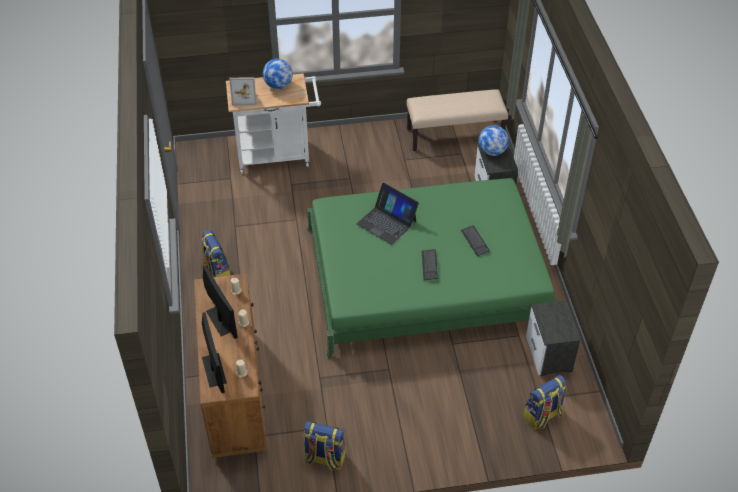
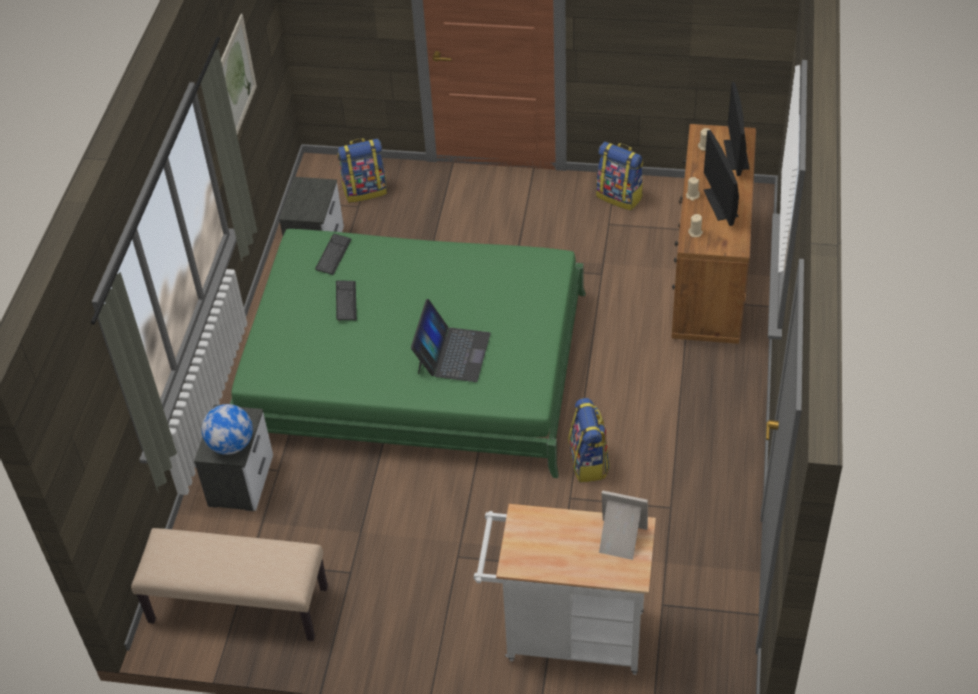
camera: 160 degrees left, 0 degrees up
(216, 273) = (710, 435): backpack -> backpack (589, 462)
(278, 85) = (551, 554): globe -> none
(387, 222) = (452, 353): laptop -> laptop turned 45 degrees clockwise
(429, 265) = (423, 284): keyboard -> keyboard (333, 255)
(612, 231) = (236, 78): none -> picture

